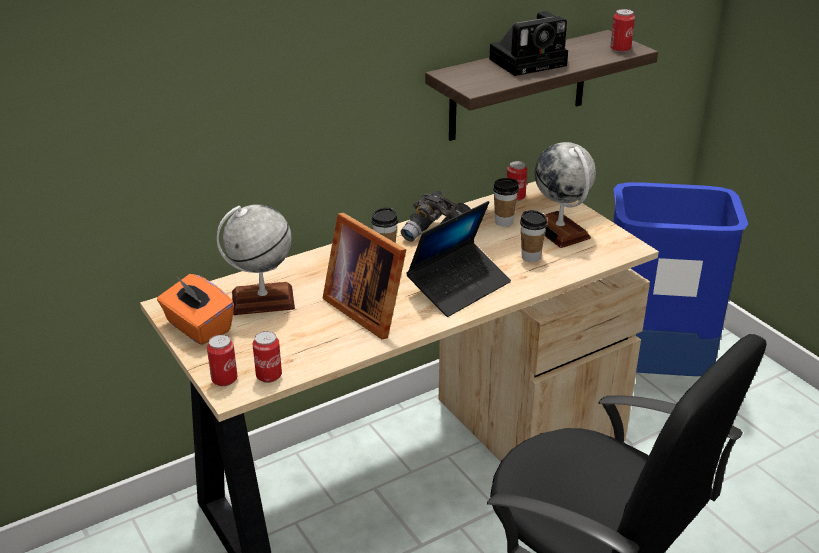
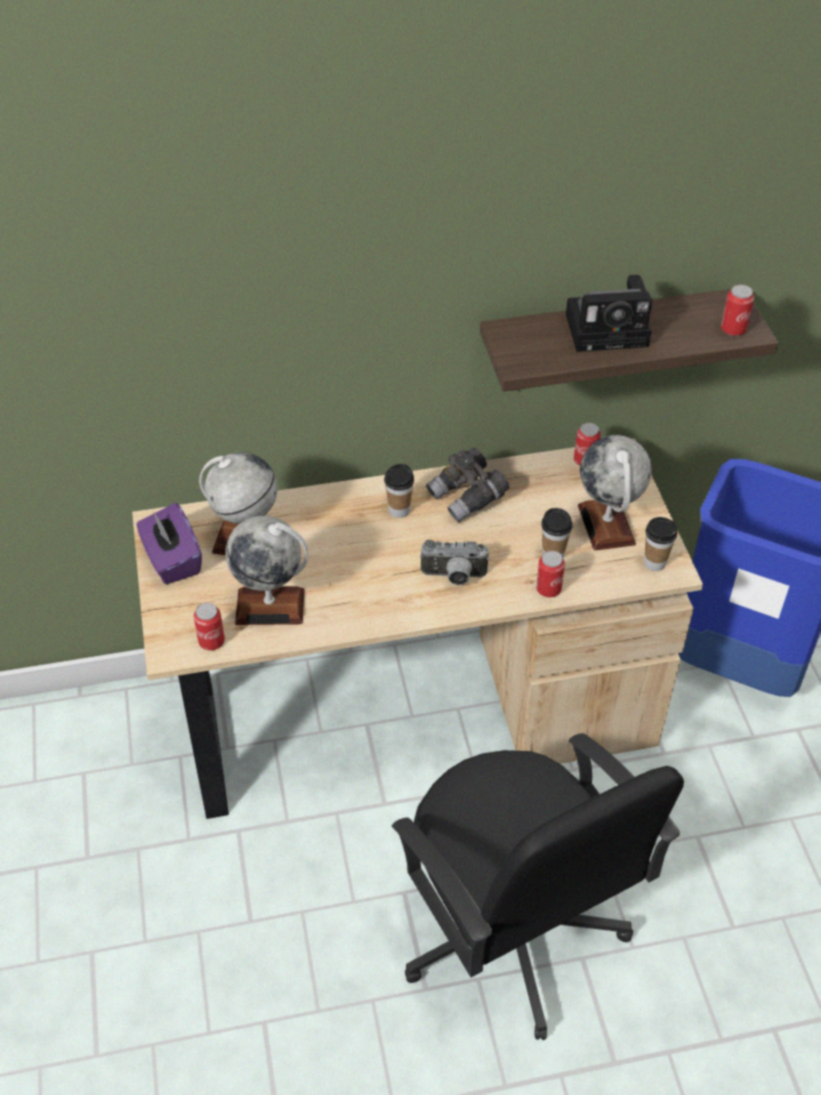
camera: 20 degrees right, 15 degrees up
(198, 327) = (172, 560): orange tissue box -> purple tissue box
(224, 379) = (169, 634): can -> can (548, 589)
(310, 339) = (270, 606): none -> globe
(367, 309) = (345, 581): picture frame -> none
(459, 287) = (453, 577): laptop -> camera
(504, 222) = (551, 495): cup -> cup (654, 563)

